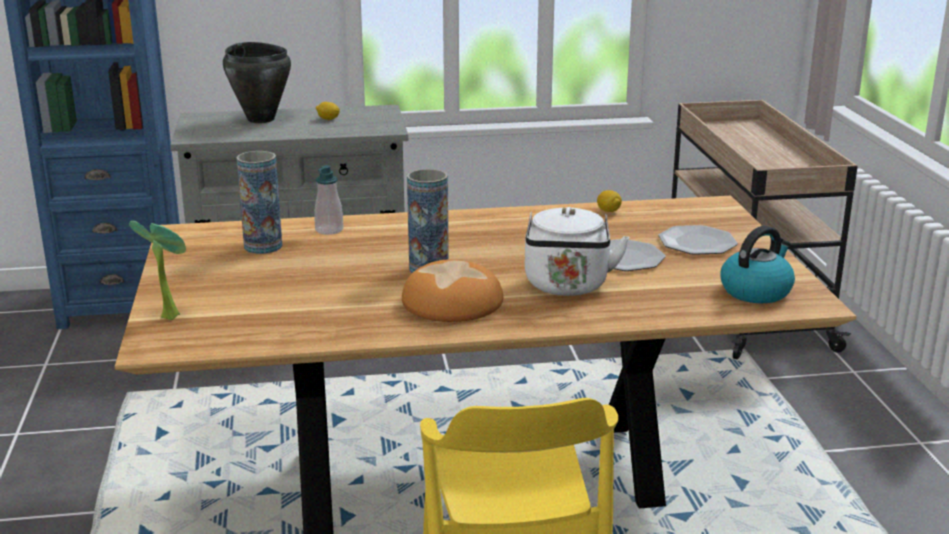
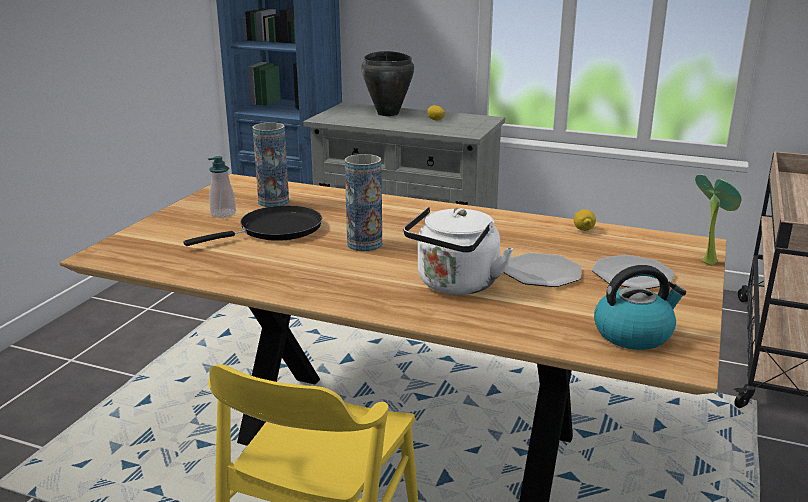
camera: 30 degrees right, 0 degrees up
(169, 315) = (143, 236): potted plant -> potted plant (708, 261)
(313, 275) = (275, 230): none -> black frying pan
(329, 230) = (335, 199): soap dispenser -> soap dispenser (223, 214)
(451, 302) = (343, 275): bread -> none

